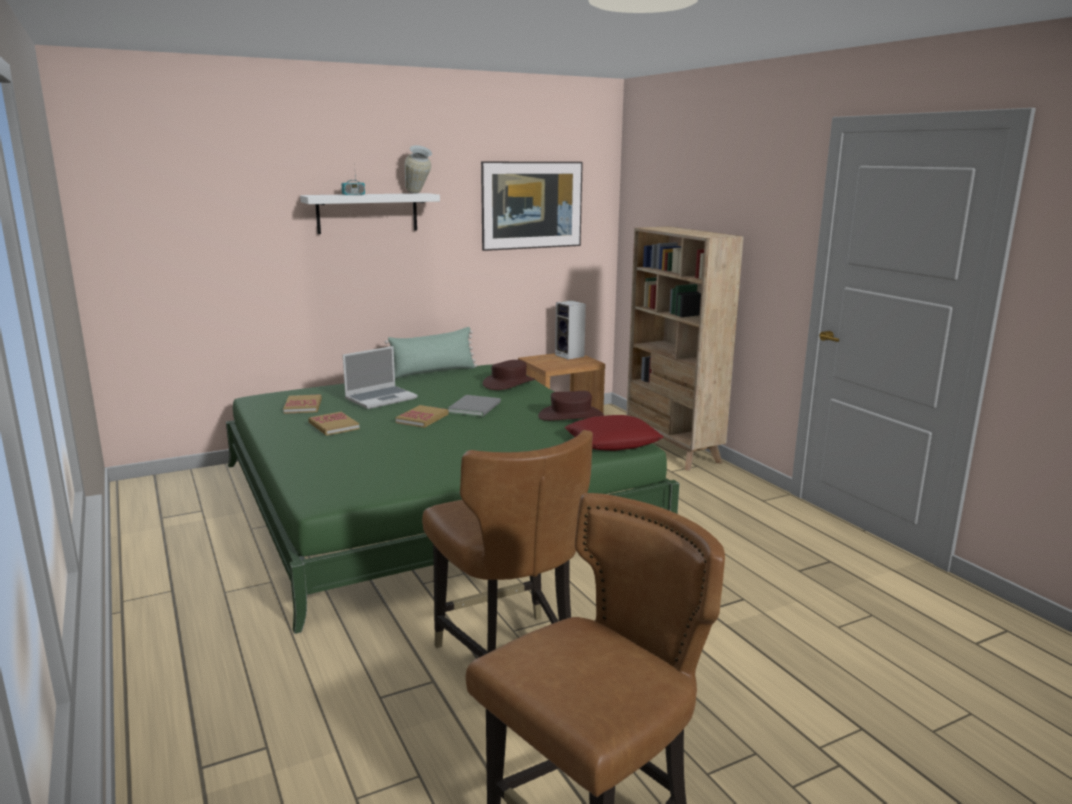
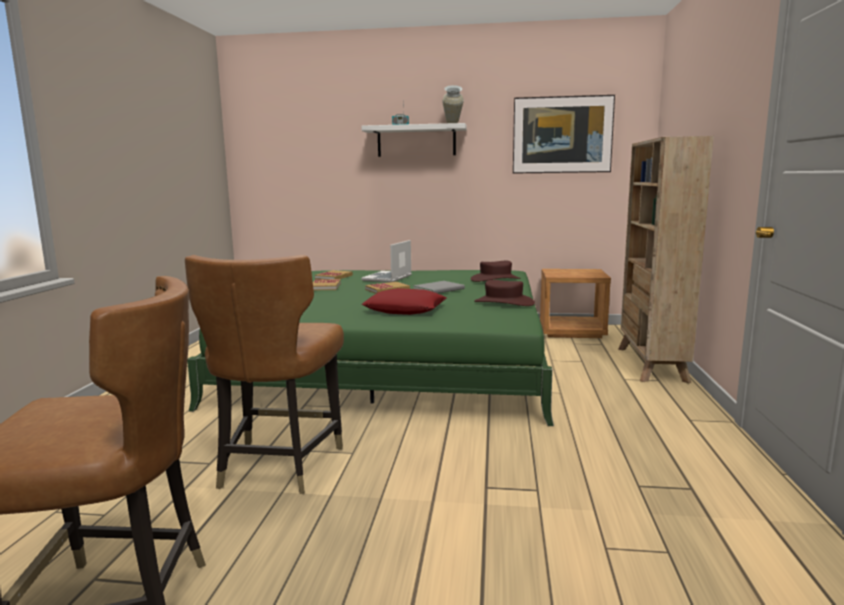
camera: 35 degrees right, 5 degrees down
(381, 398) = (387, 278): laptop -> laptop turned 120 degrees clockwise
(433, 372) = (456, 269): green pillow -> none
(570, 356) = (589, 271): speaker -> none
(613, 441) = (502, 321): red pillow -> red pillow (405, 309)

